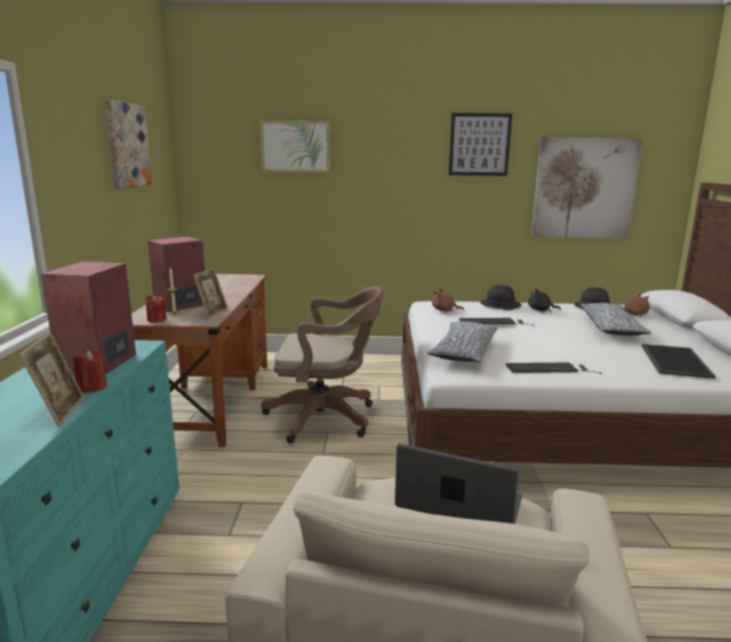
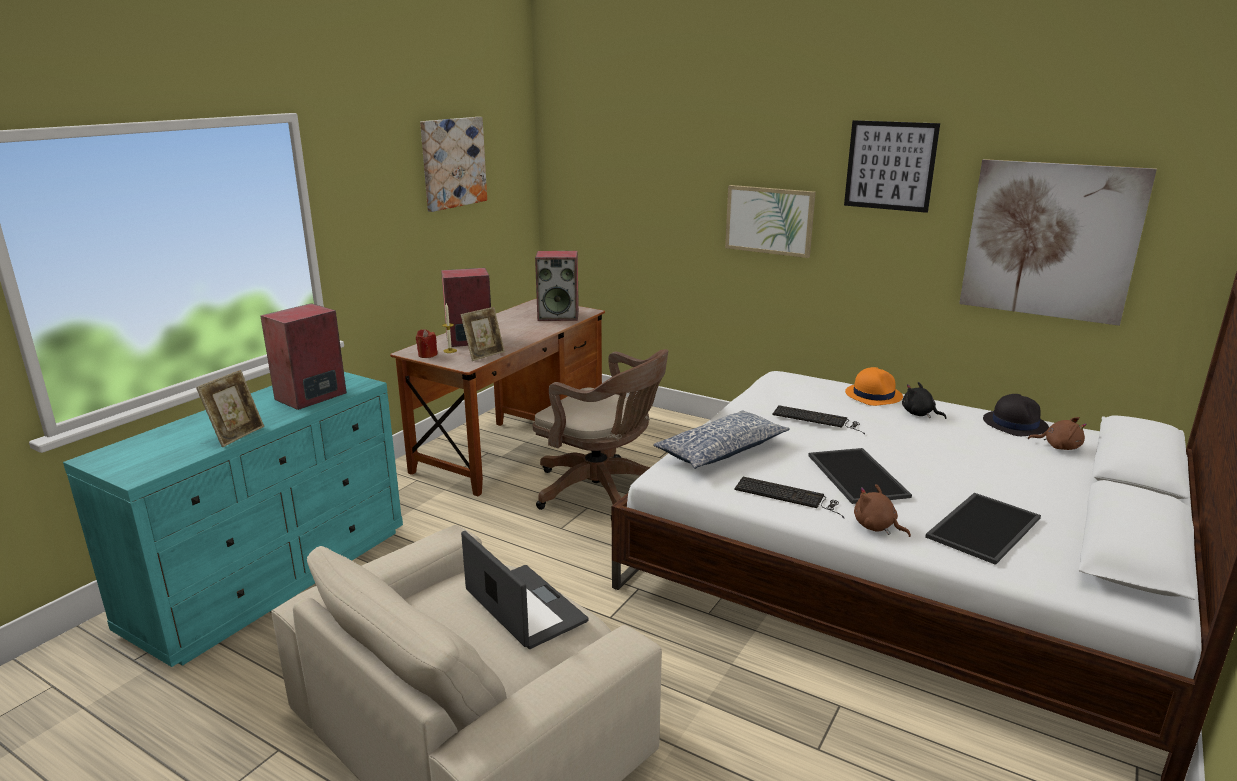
camera: 30 degrees right, 5 degrees up
(92, 387) = (280, 418): red candle -> none
(234, 281) = (559, 316): none -> speaker
(295, 146) = (659, 157): picture -> picture (769, 220)
(444, 311) = (784, 391): brown plush toy -> brown plush toy (876, 527)
(500, 304) = (873, 395): black hat -> orange hat
(566, 348) = (855, 475): none -> tray
(611, 328) = (979, 460): pillow -> none

